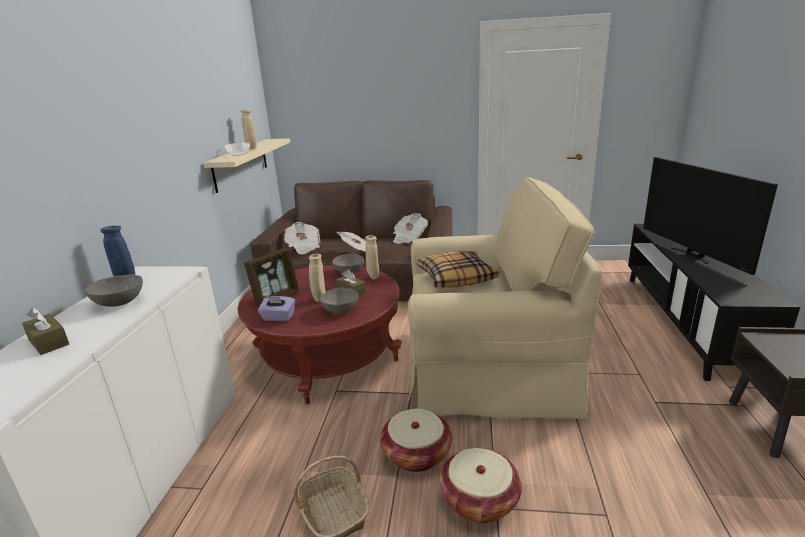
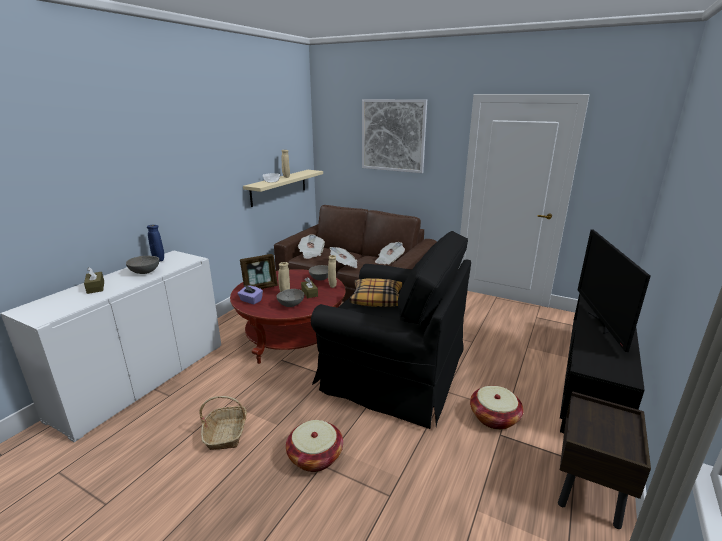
camera: 20 degrees right, 0 degrees up
(381, 82) = (393, 135): none -> picture
(416, 454) = (299, 415): basket -> basket (494, 417)
(486, 366) = (393, 371): beige armchair -> black armchair

